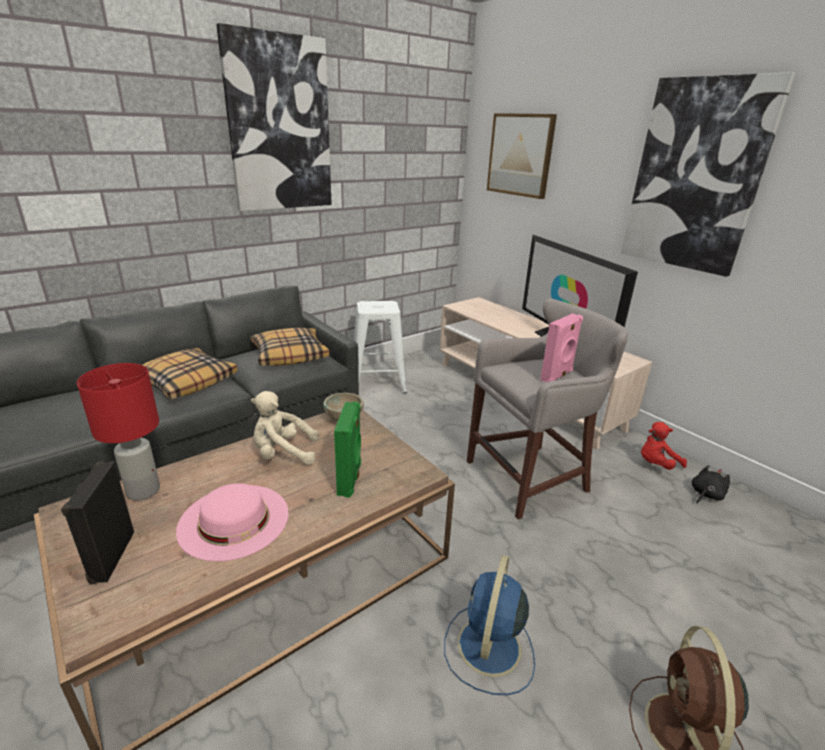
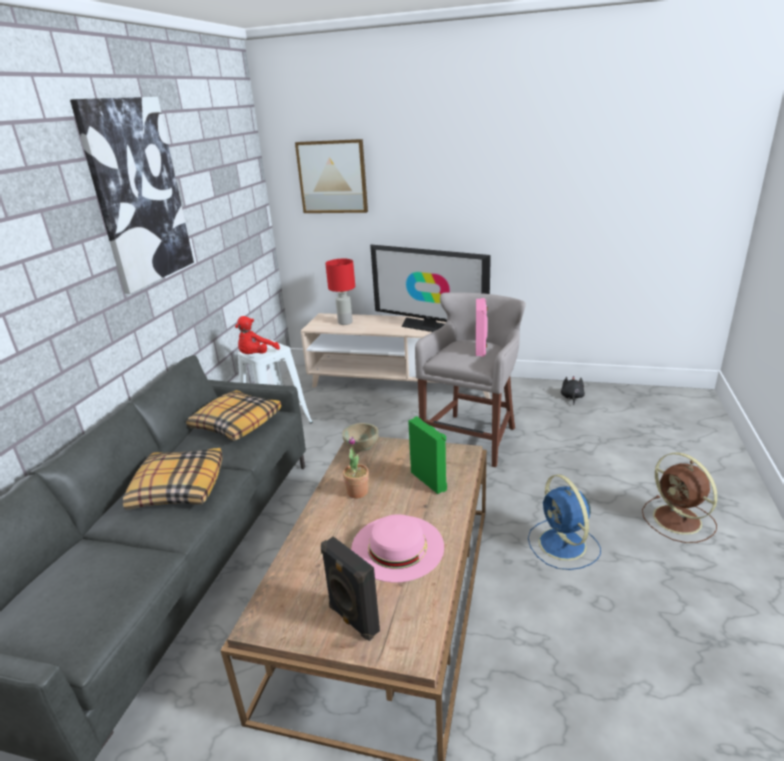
camera: 35 degrees left, 0 degrees up
(142, 491) = (295, 574): red table lamp -> red table lamp (345, 322)
(283, 454) = (357, 492): beige plush toy -> potted plant
(656, 464) = (530, 392): red plush toy -> red plush toy (256, 355)
(696, 176) = (496, 177): picture -> none

